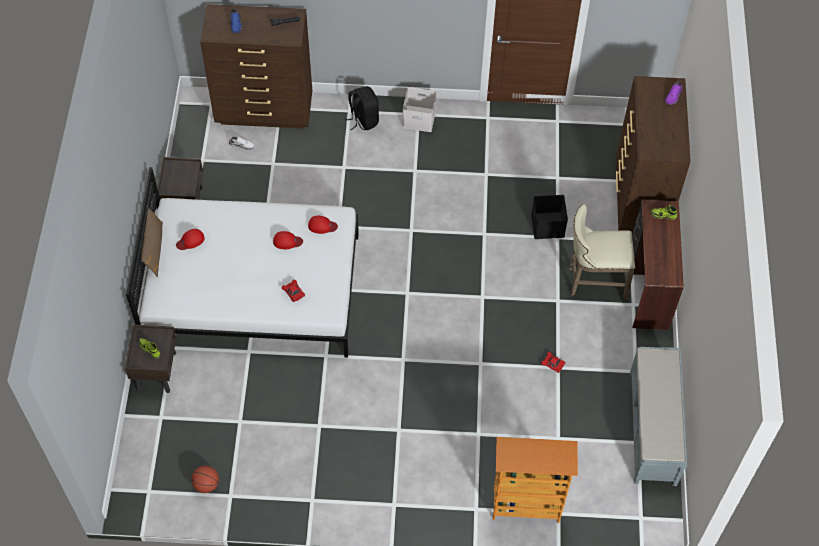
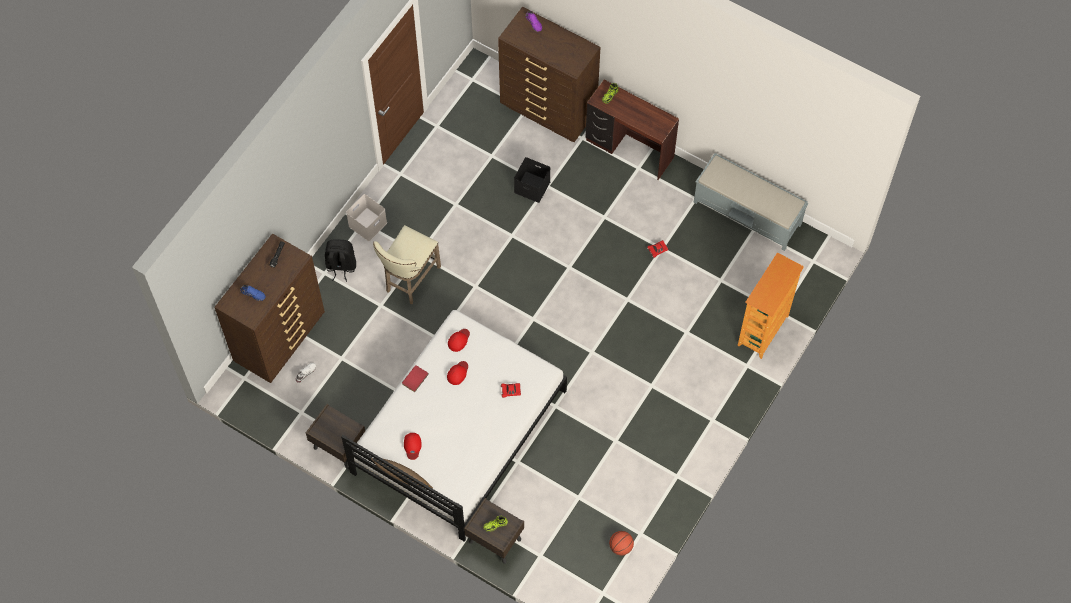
camera: 60 degrees left, 5 degrees up
(261, 210) = (414, 378): none -> red book
(593, 281) = (602, 183): beige stool -> beige stool (409, 280)

